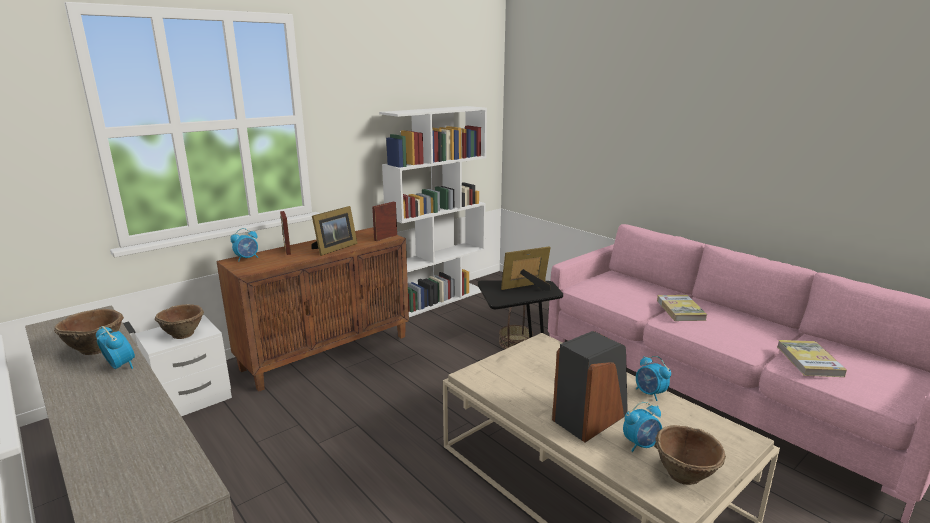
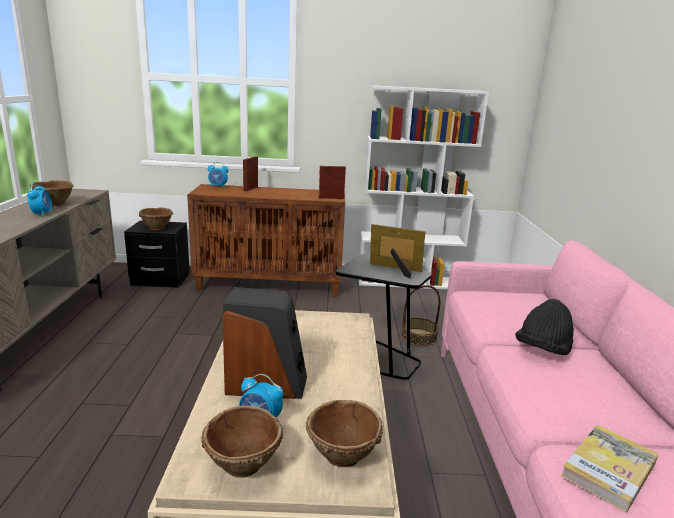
camera: 40 degrees right, 0 degrees up
(191, 400) = (160, 280): white nightstand -> black nightstand
(333, 248) = (279, 195): picture frame -> none
(650, 393) = (358, 397): alarm clock -> none
(680, 310) = (542, 350): book -> black hat
(710, 432) = (342, 456): none -> brown bowl

